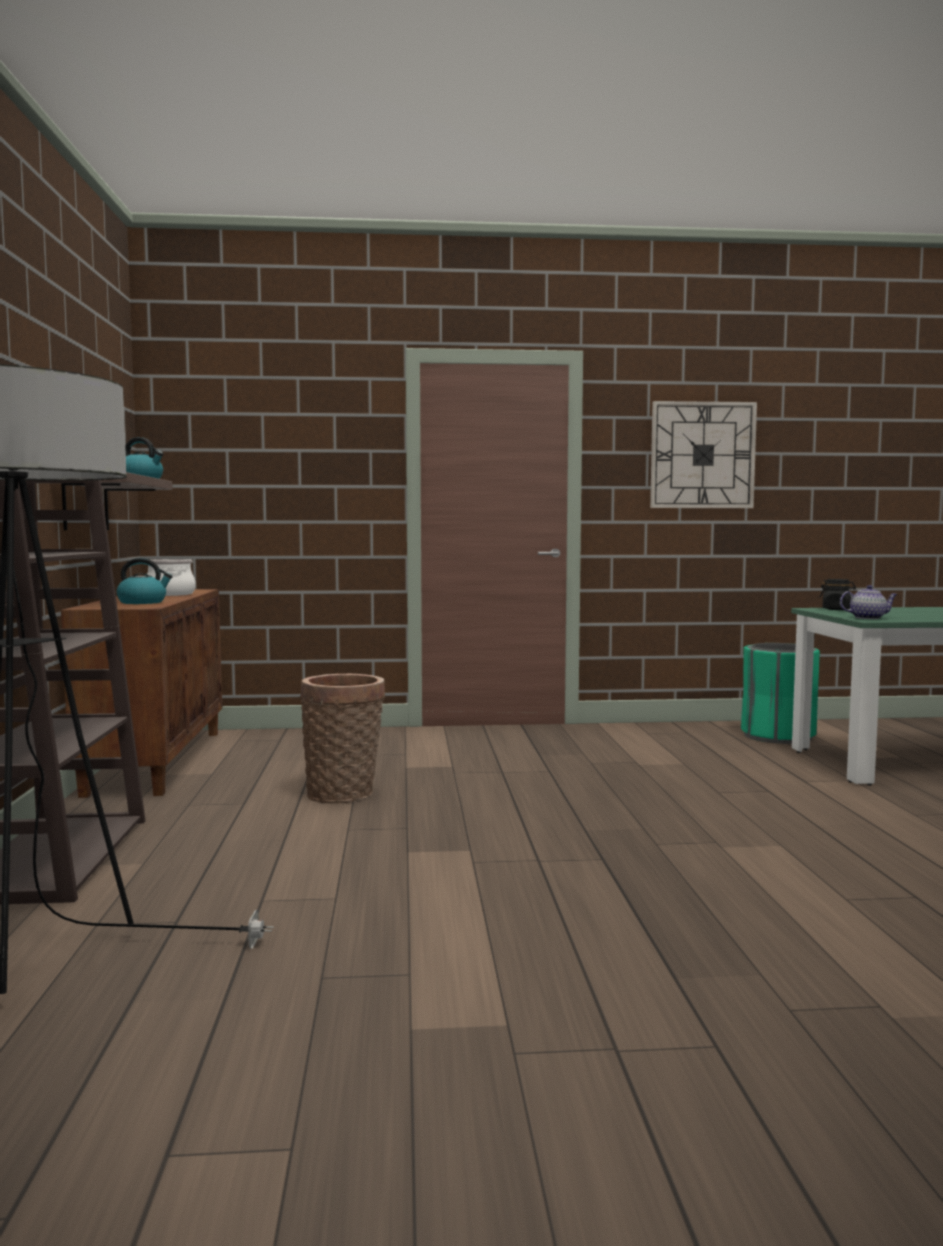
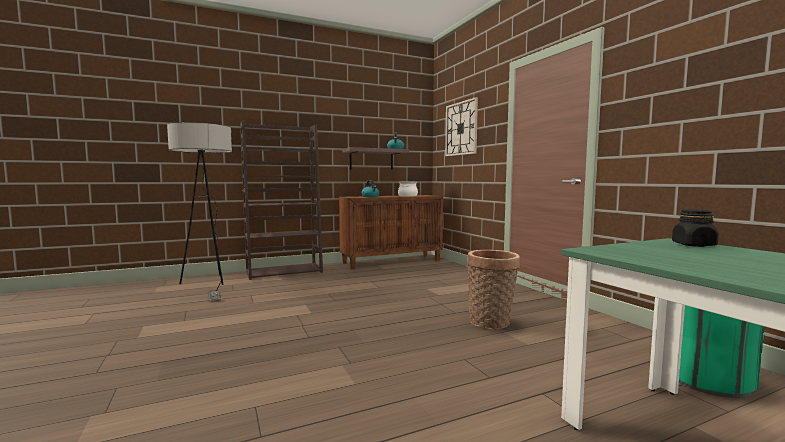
camera: 70 degrees right, 0 degrees up
(344, 793) = (375, 286): basket -> basket (491, 323)
(702, 455) = (704, 86): wall clock -> wall clock (461, 128)
(868, 618) = (612, 250): teapot -> none

